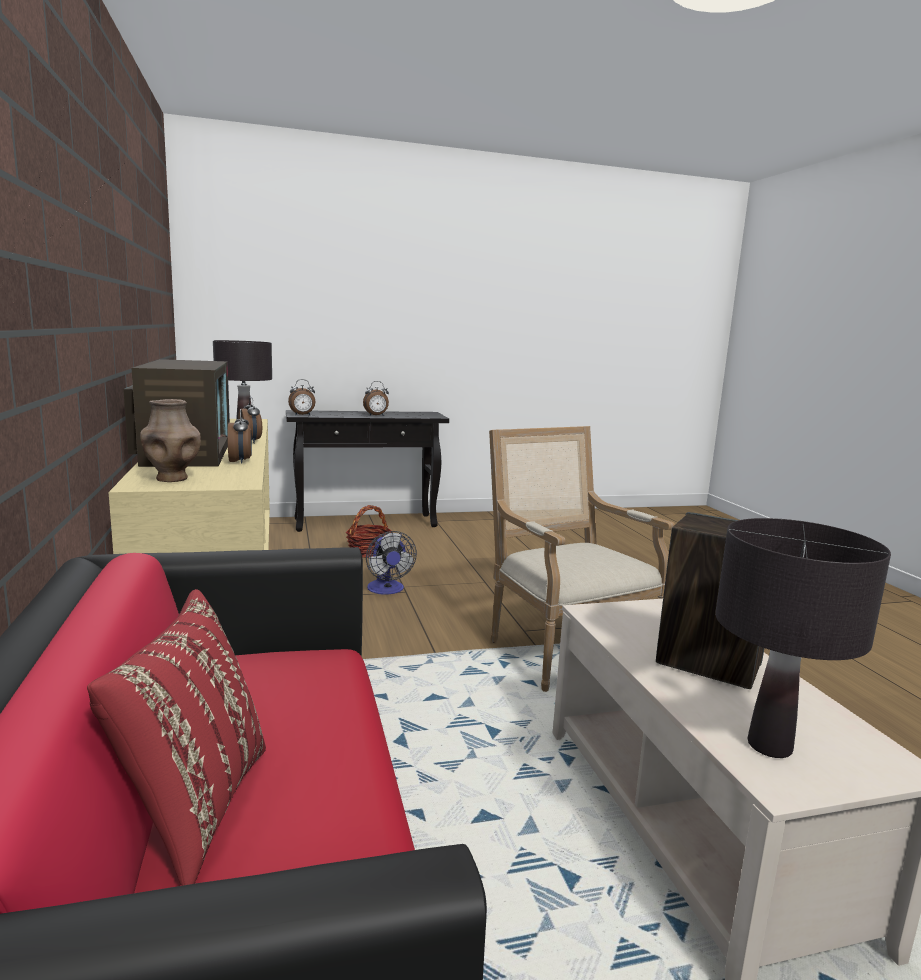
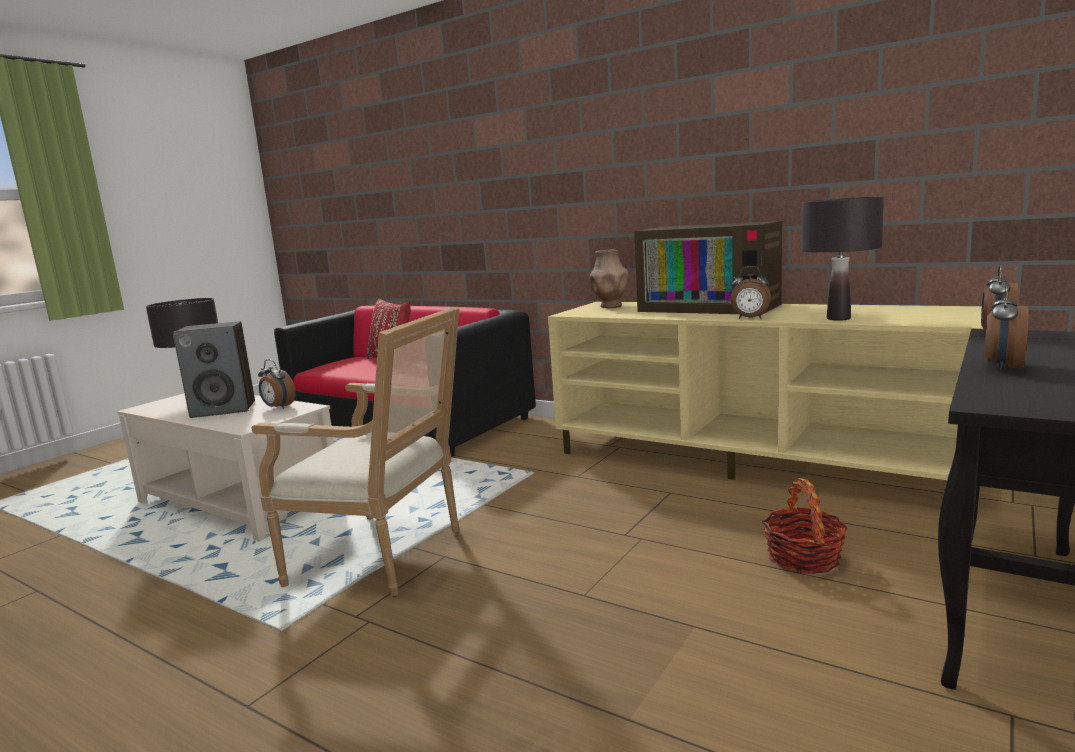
camera: 140 degrees right, 0 degrees up
(240, 461) = (648, 315): alarm clock -> alarm clock (278, 407)
(387, 590) = (643, 527): fan -> none

